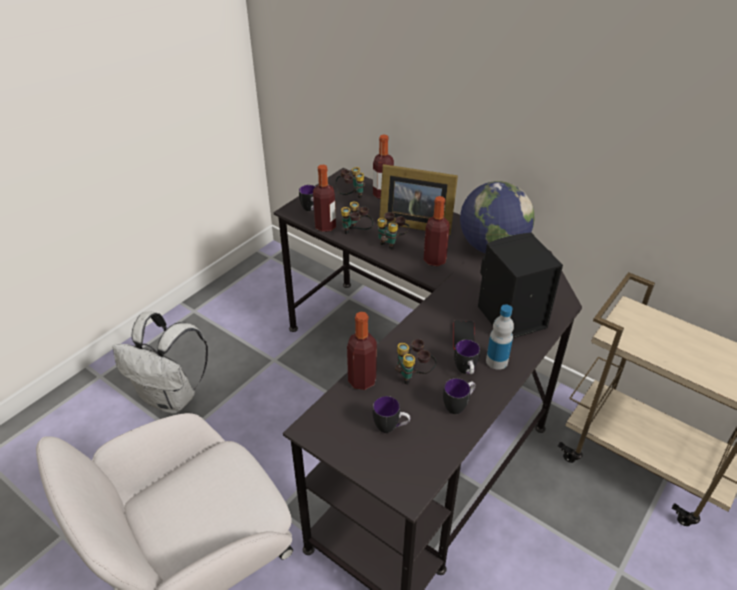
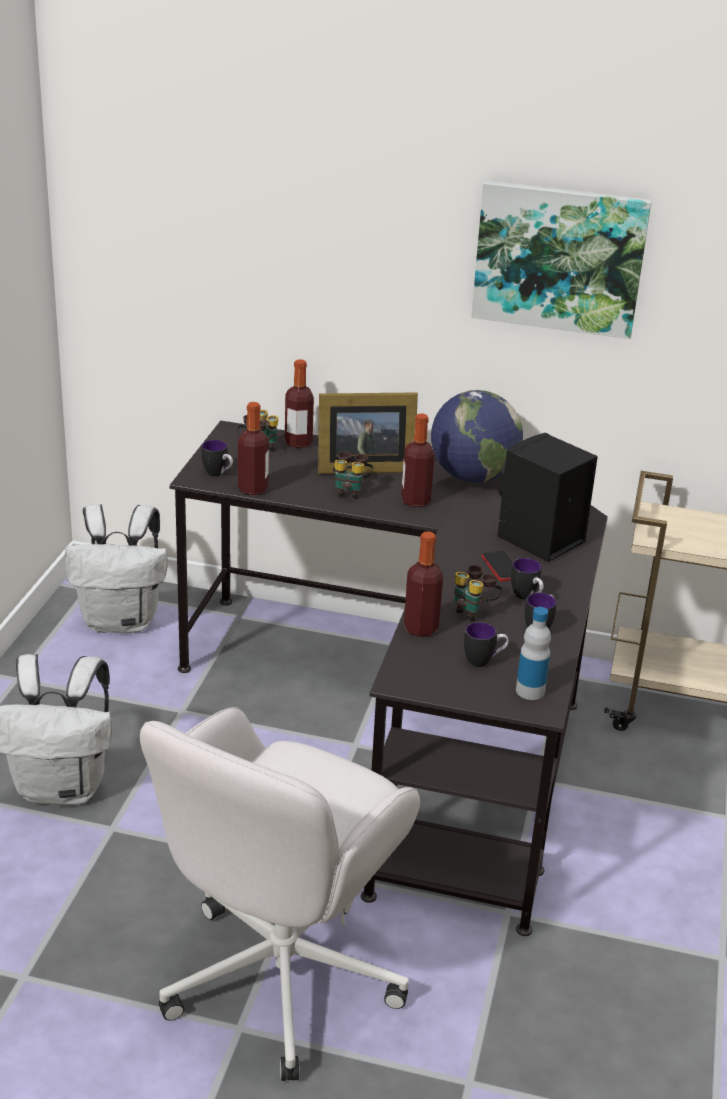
camera: 25 degrees left, 10 degrees down
(277, 284) = (122, 621): none -> white backpack
(356, 234) = (299, 490): binoculars -> none
(496, 361) = (552, 582): bottle -> bottle (530, 691)
(585, 81) = (559, 258): none -> picture

